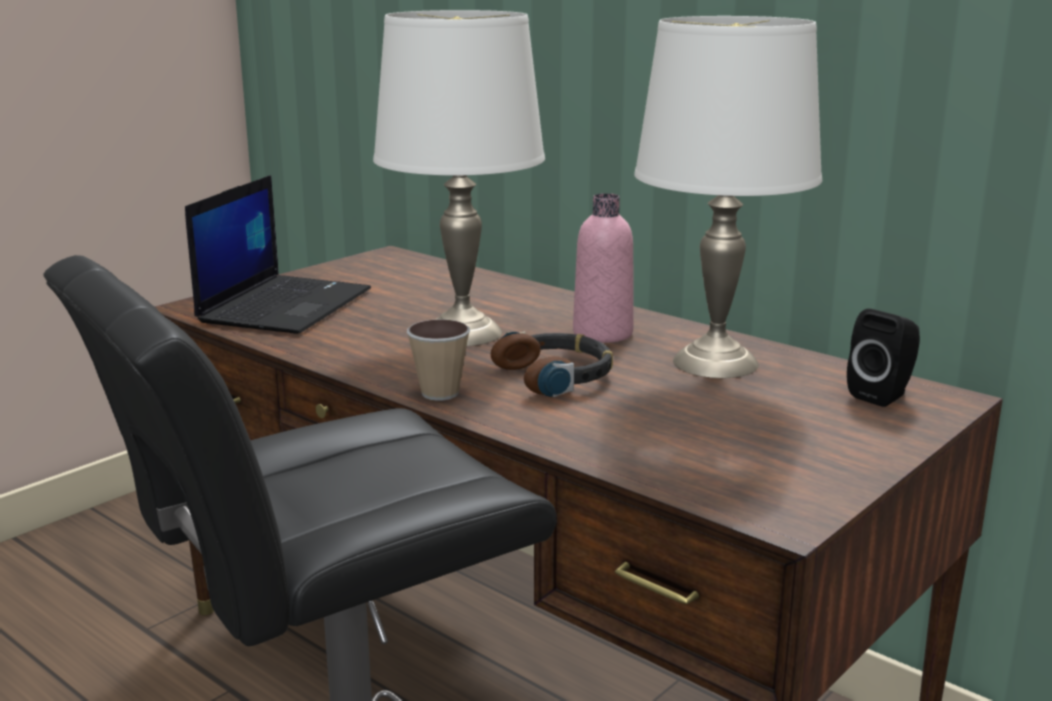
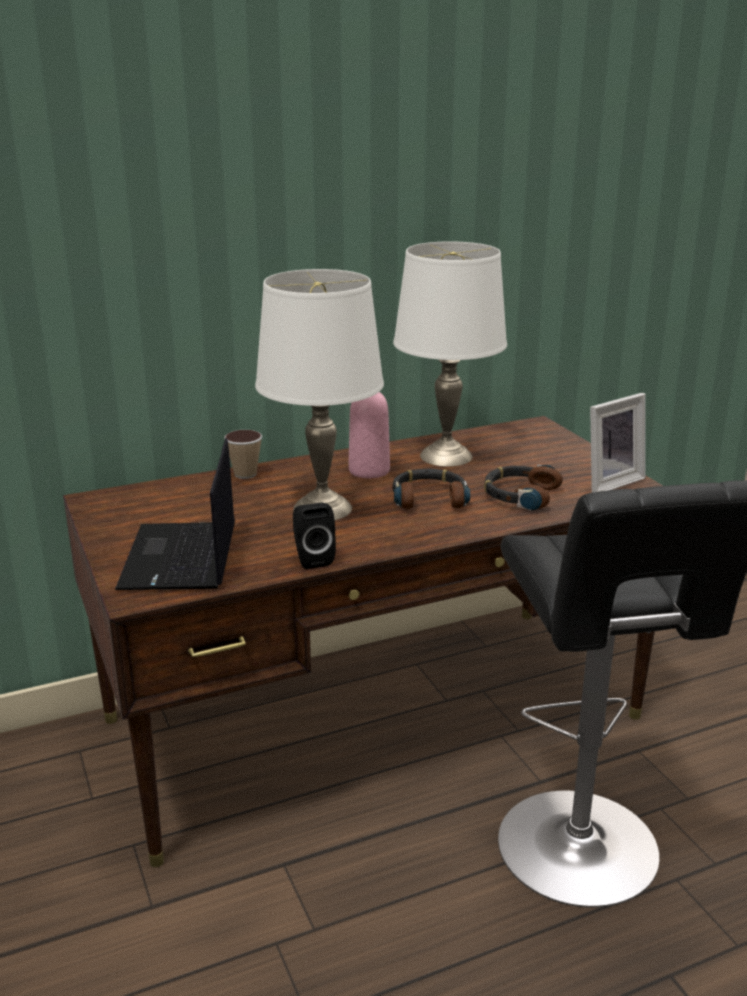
camera: 65 degrees left, 5 degrees up
(285, 305) = (181, 558): laptop -> laptop turned 135 degrees counterclockwise
(440, 393) = (430, 535): cup -> cup (245, 474)
(636, 424) = (519, 495): none -> headphones
(780, 481) = (608, 482): none -> picture frame
(883, 395) = (523, 435): black speaker -> black speaker (312, 558)

